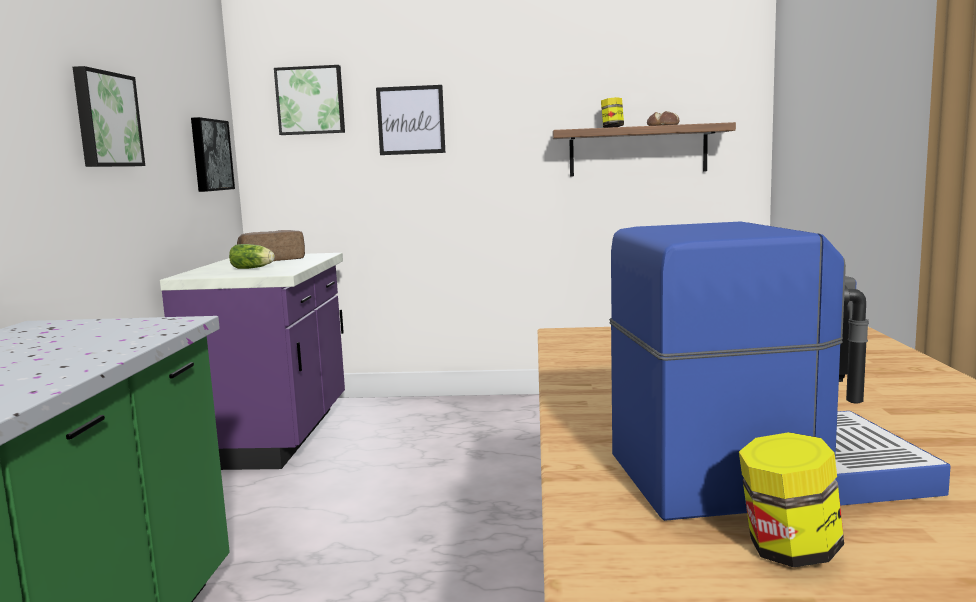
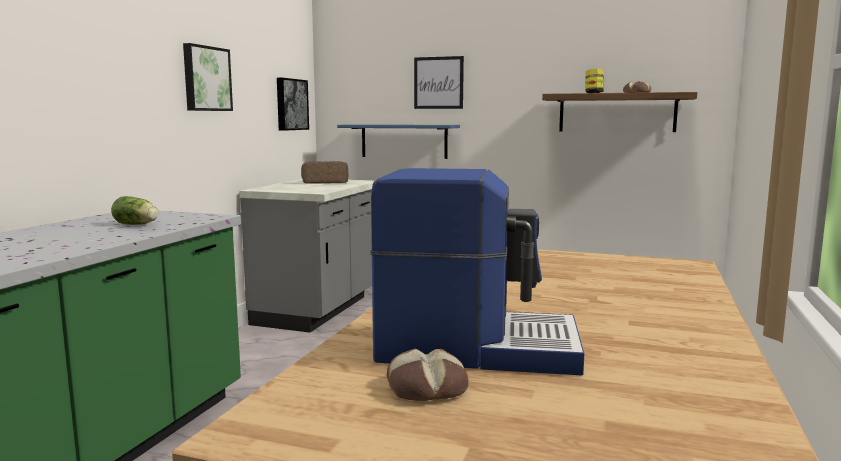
camera: 15 degrees right, 0 degrees up
(253, 268) = (306, 187): lettuce -> lettuce (137, 225)
(276, 436) = (318, 310): purple counter -> grey counter
(310, 100) = (368, 66): picture -> none
(368, 198) = (404, 141): none -> blue shelf
(789, 551) = (427, 388): jar -> bread

